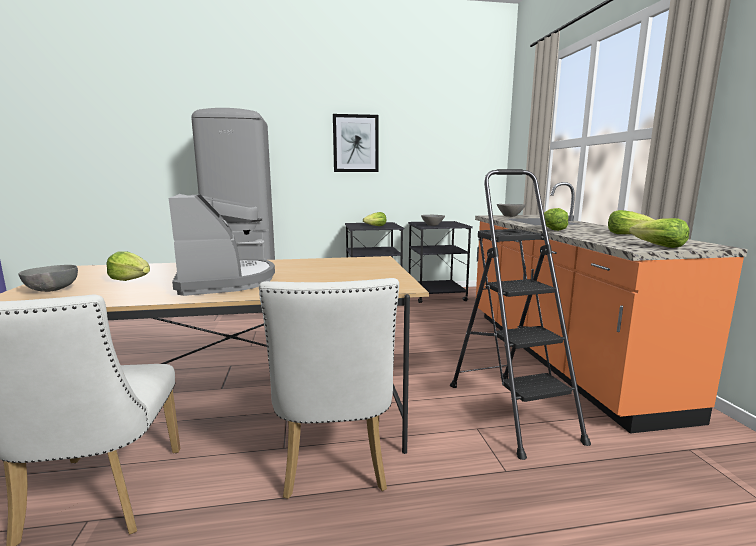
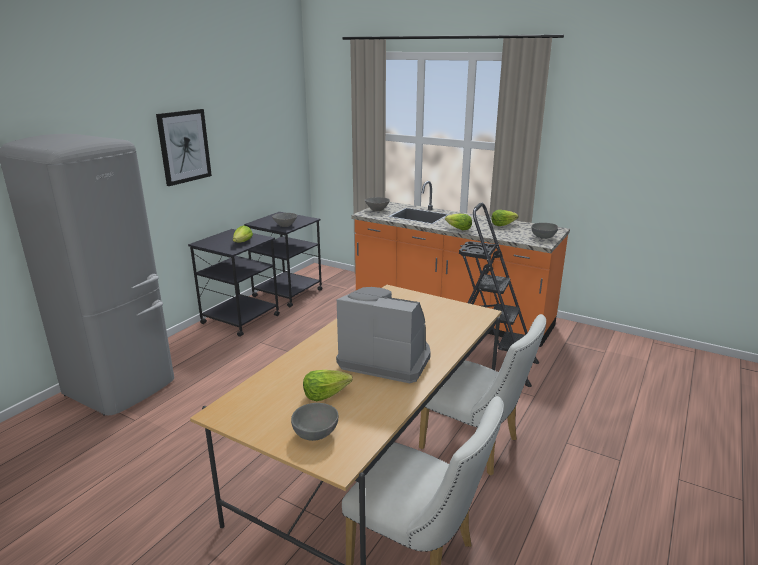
camera: 50 degrees left, 10 degrees up
(658, 246) = (544, 237): lettuce -> grey bowl

